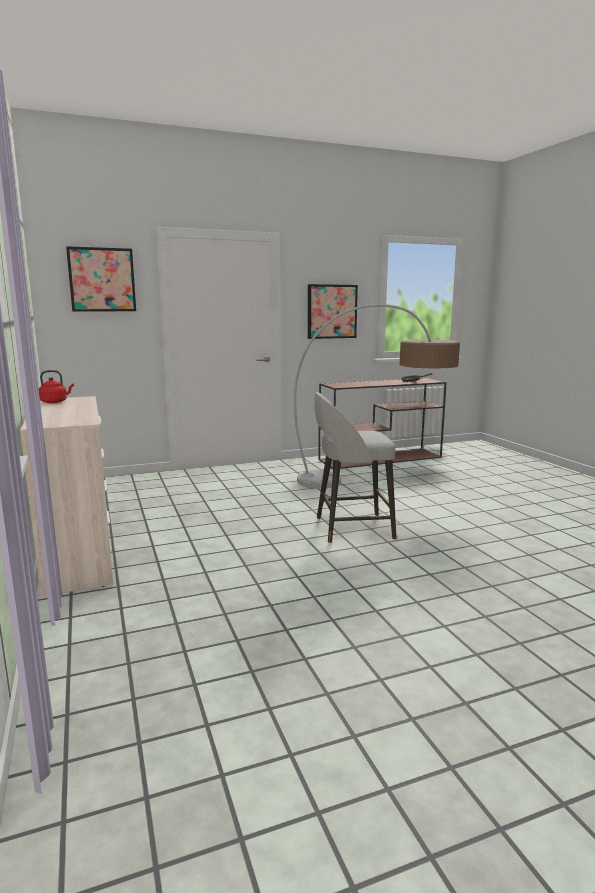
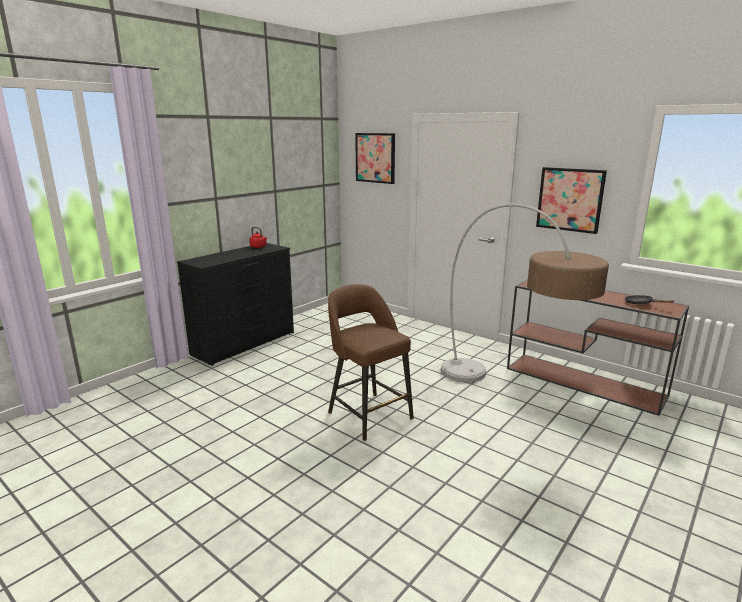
camera: 60 degrees right, 5 degrees up
(79, 554) = (244, 344): beige dresser -> black dresser
(351, 528) = (368, 414): grey stool -> brown stool

